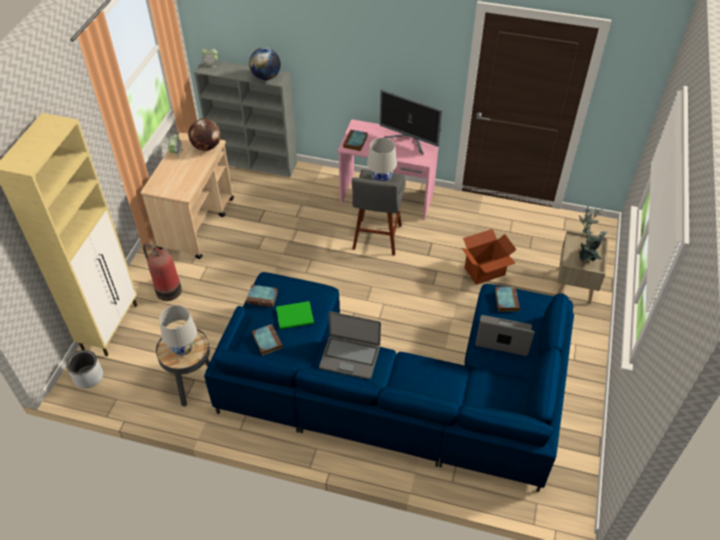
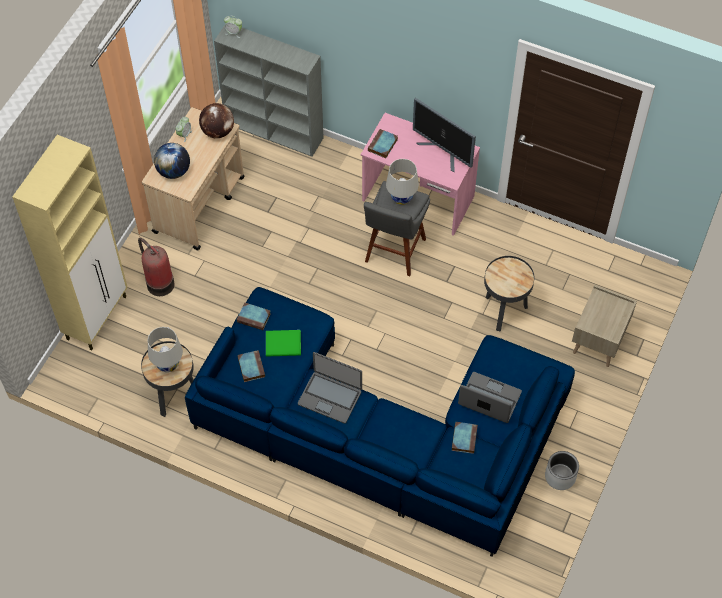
camera: 10 degrees right, 10 degrees up
(88, 377) = (71, 370): grey planter -> grey planter (560, 476)
(266, 77) = (292, 59): globe -> globe (174, 171)
(485, 272) = (504, 311): cardboard box -> black side table
(506, 300) = (504, 358): book -> book (464, 438)
(586, 256) = (605, 319): potted plant -> none

